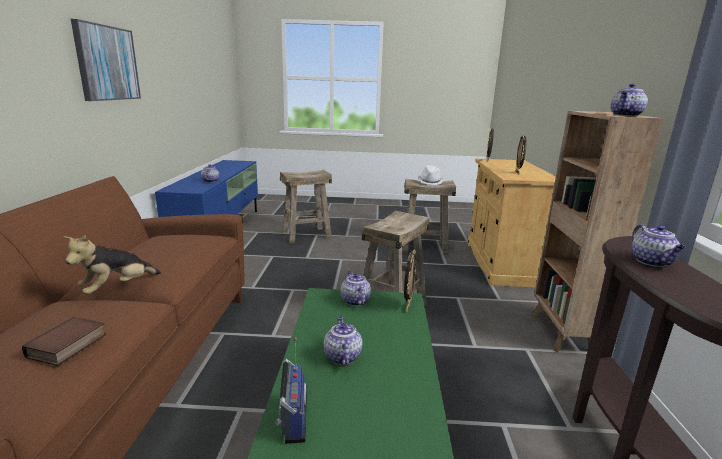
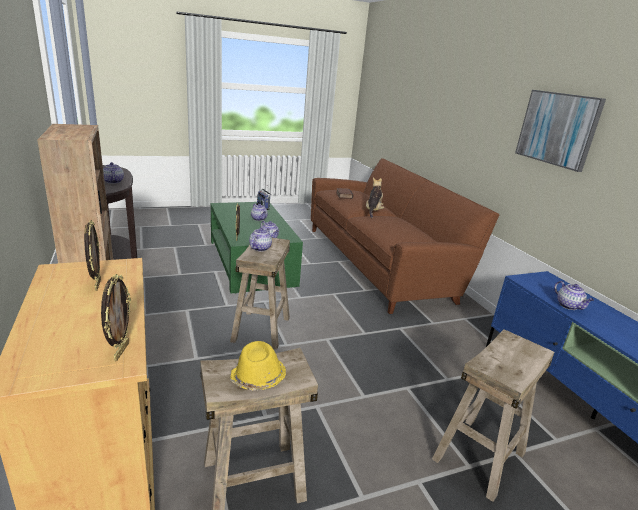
camera: 155 degrees right, 5 degrees up
(430, 182) = (257, 378): white hat -> yellow hat
(626, 115) = (75, 126): teapot -> teapot (260, 248)

